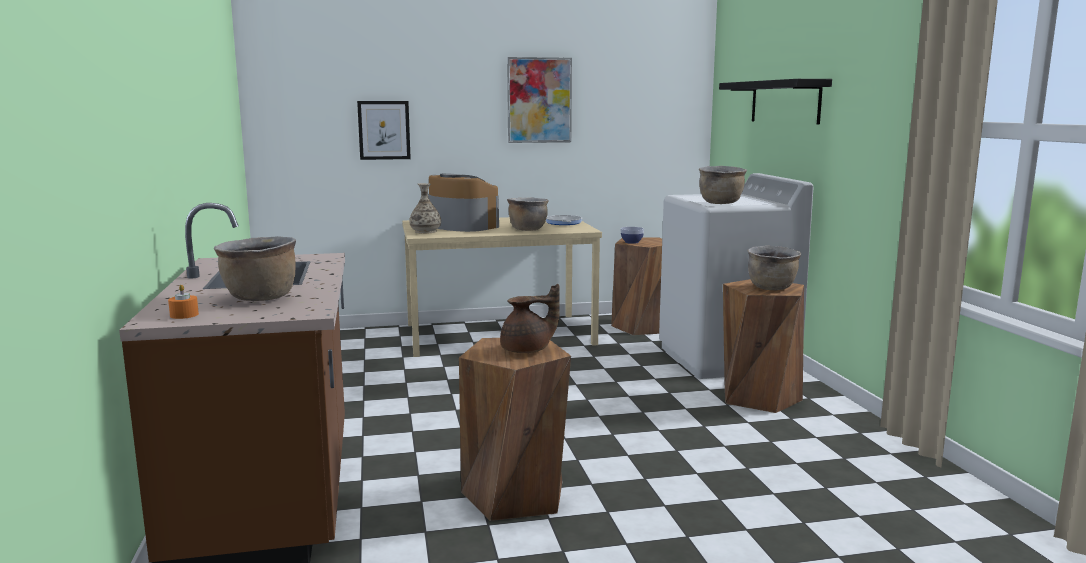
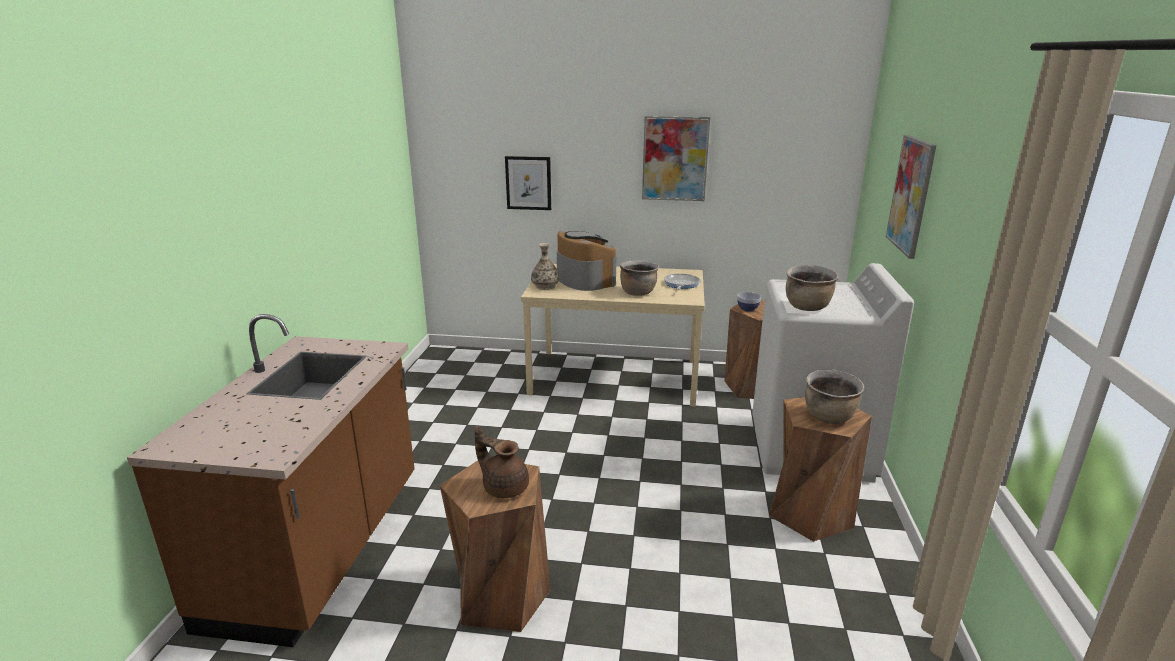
camera: 20 degrees right, 10 degrees up
(184, 315) = (189, 441): orange candle -> none
(260, 298) = (267, 420): brown cooking pot -> none
(527, 350) = (504, 487): brown teapot -> brown teapot turned 150 degrees counterclockwise
(785, 102) = (911, 195): black shelf -> picture

